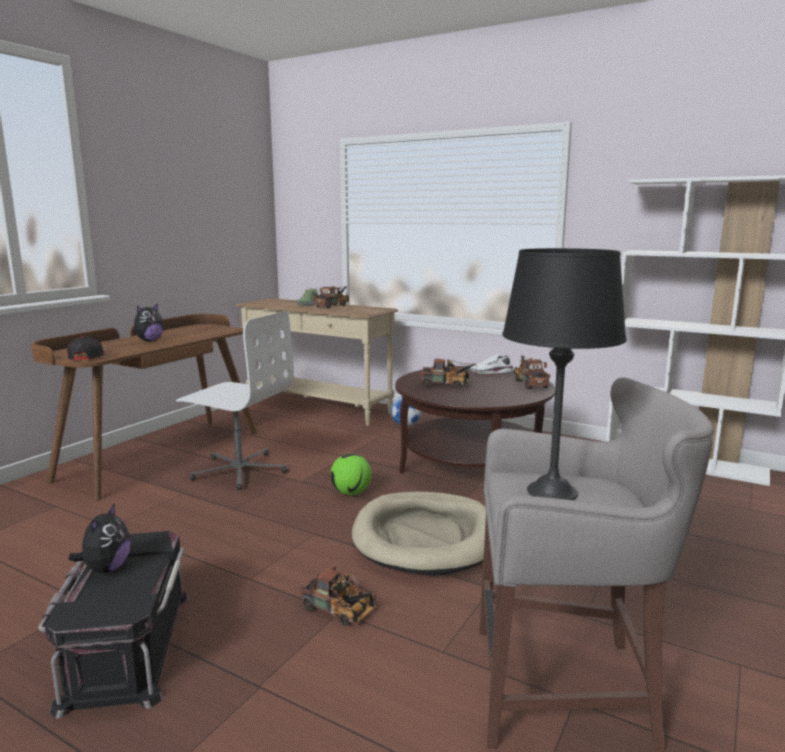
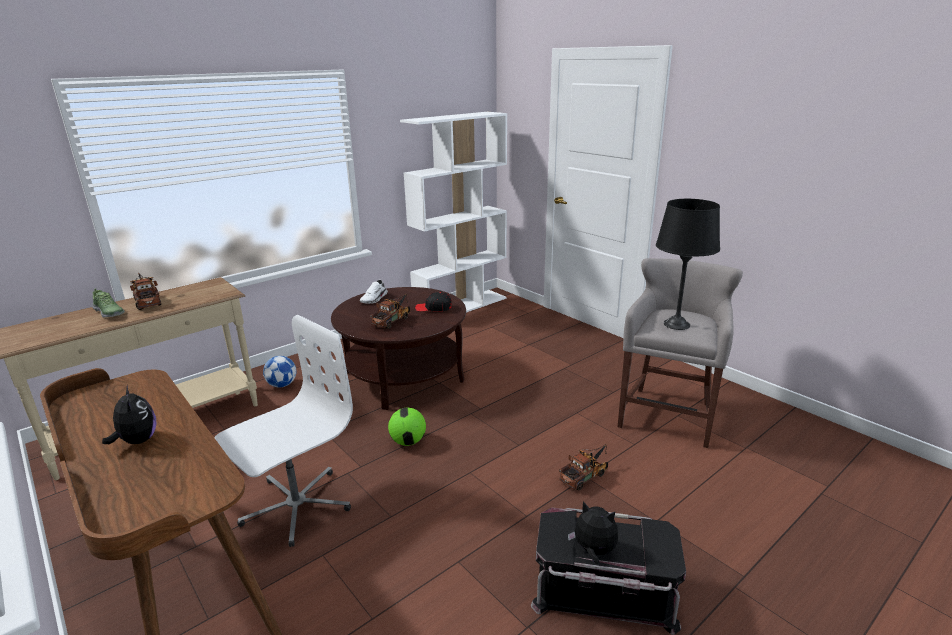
camera: 70 degrees left, 10 degrees up
(87, 356) = (195, 492): black cap -> black cap (434, 308)
(425, 537) = (504, 421): beige dog bed -> none
(529, 383) = (417, 293): toy truck -> none

